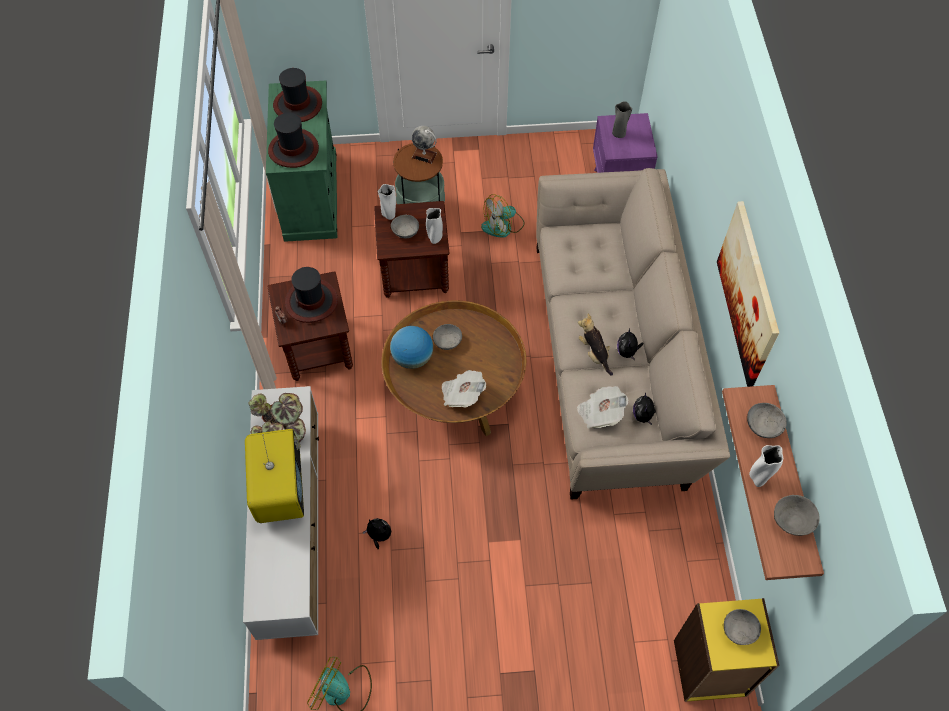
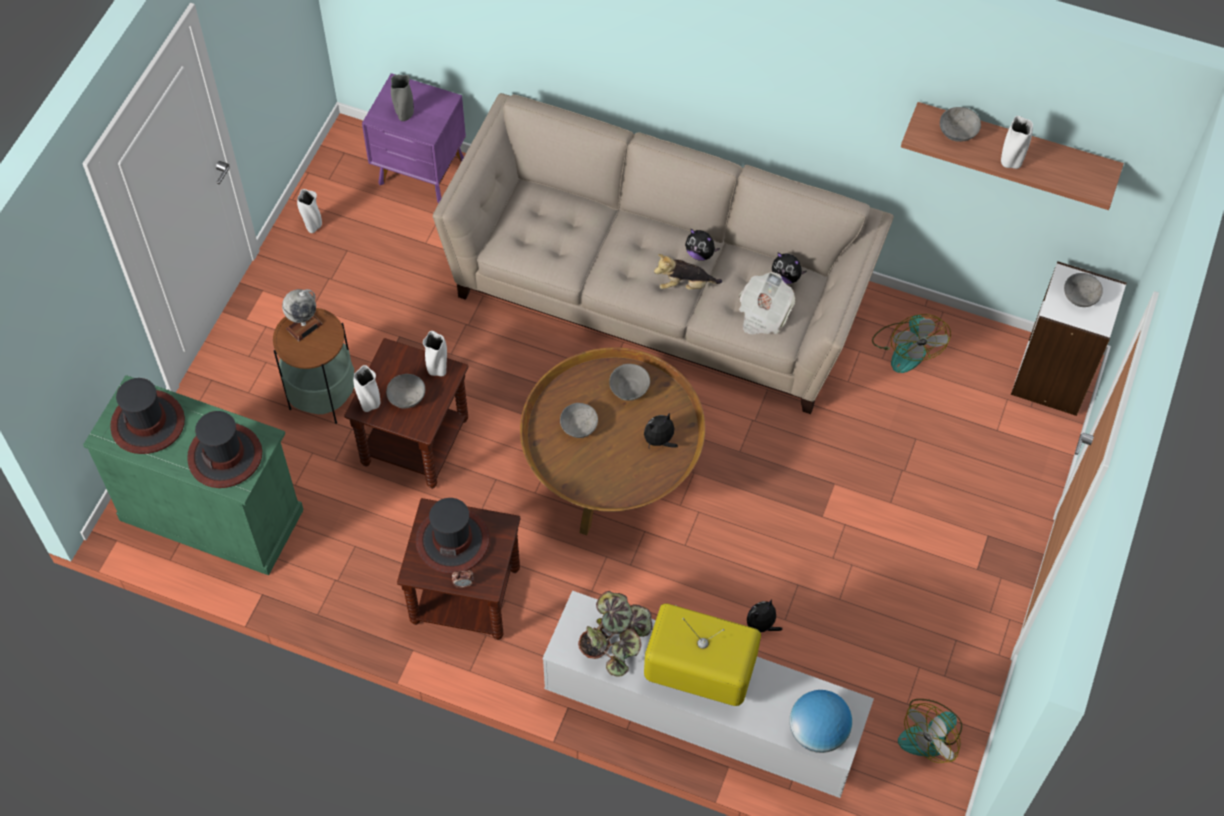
camera: 65 degrees left, 0 degrees up
(412, 358) = (582, 472): globe -> globe (817, 732)
(462, 394) = (659, 441): newspaper -> plush toy
(503, 226) = (403, 317): fan -> fan (906, 347)
(540, 152) = (313, 227): none -> white vase
(709, 669) = (1053, 378): yellow bookcase -> white bookcase
(748, 294) = (800, 71): picture -> none
(792, 521) = (1064, 159): grey bowl -> grey bowl (629, 389)

